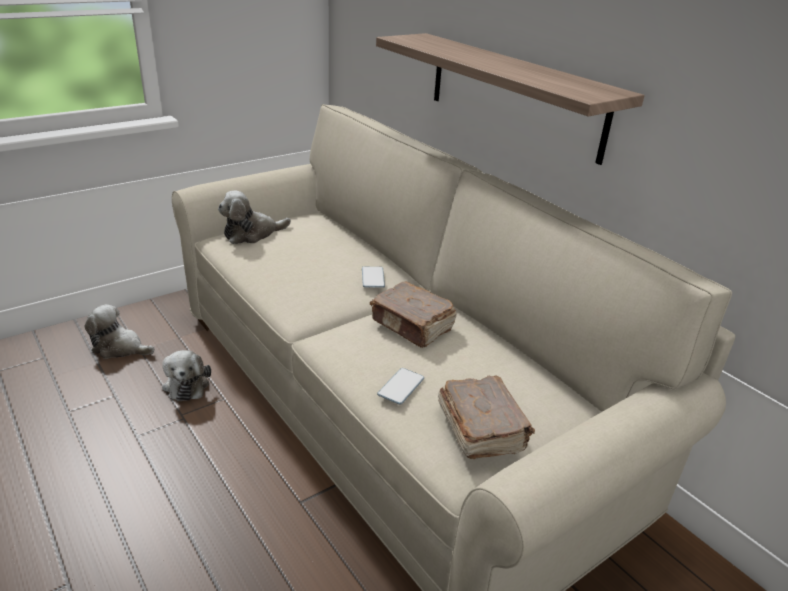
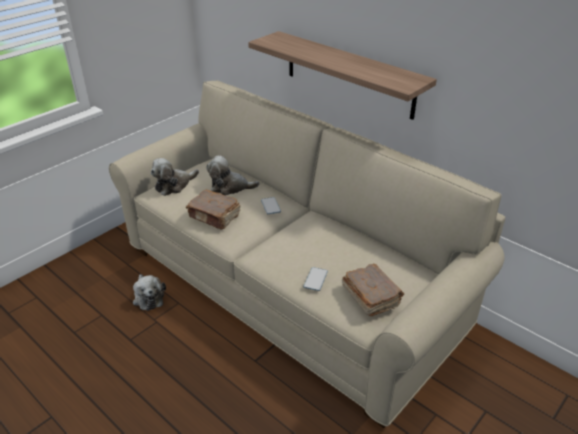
camera: 10 degrees left, 5 degrees up
(120, 348) = (89, 280): plush toy -> plush toy (230, 187)
(412, 326) = (308, 237): brown book -> brown book (214, 216)

